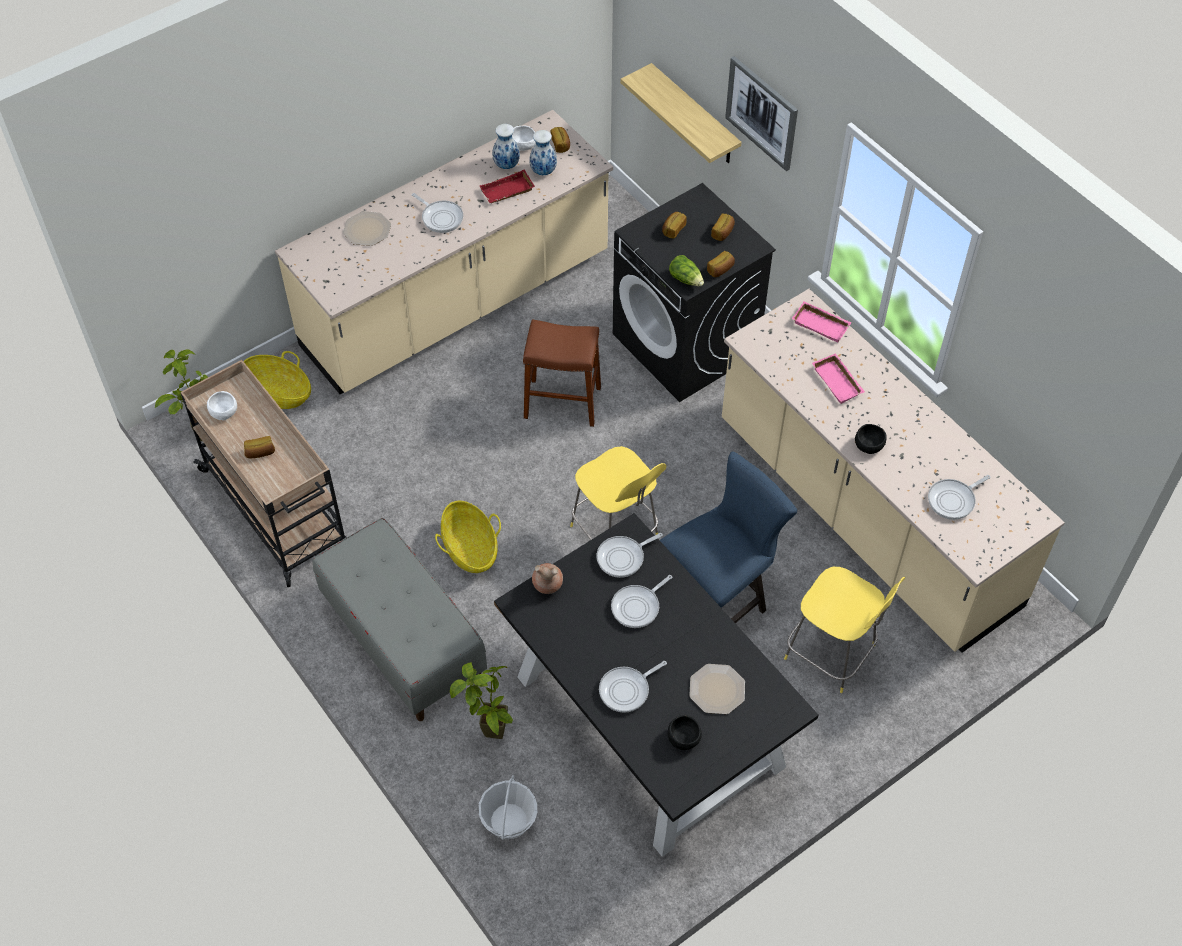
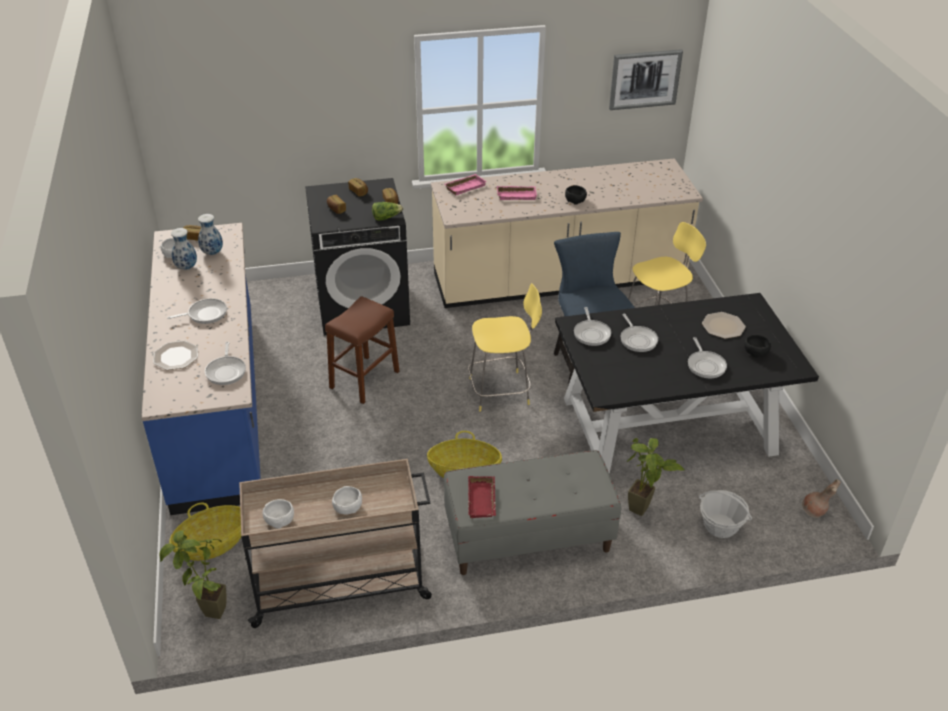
camera: 65 degrees left, 15 degrees down
(260, 453) = (347, 507): bread -> white bowl
(457, 302) = (218, 404): beige counter -> blue counter
(507, 192) = (214, 275): red tray -> red tray (483, 500)
(547, 586) = (595, 376): brown vase -> brown vase (814, 512)
(694, 116) = (259, 155): shelf -> none
(762, 113) = (329, 94): picture -> picture (645, 79)
(953, 500) = (637, 186): frying pan -> frying pan (226, 371)

